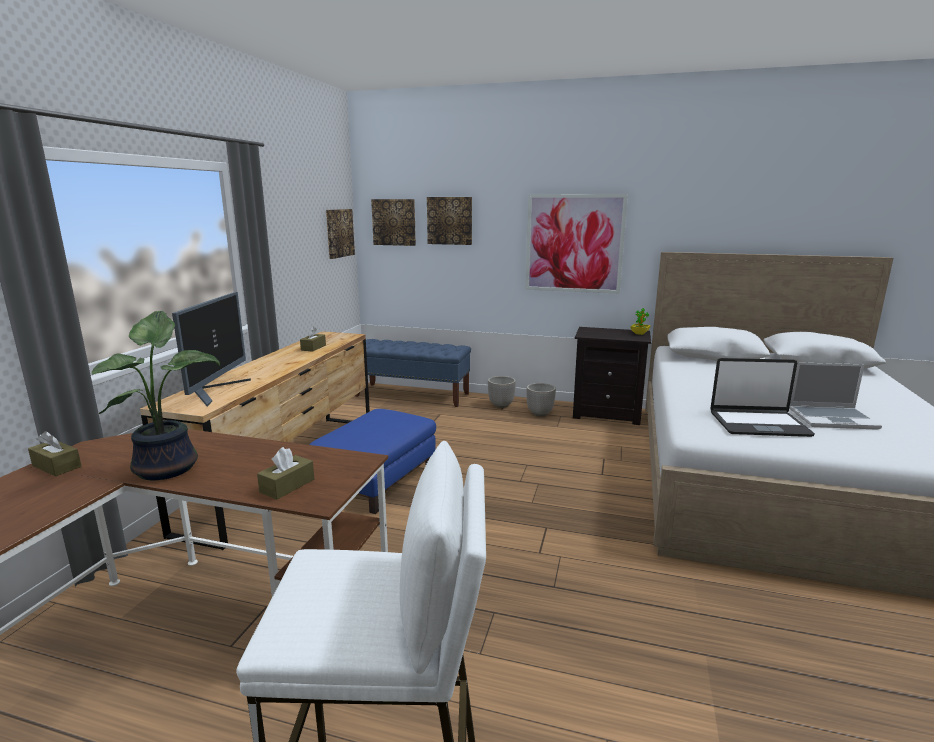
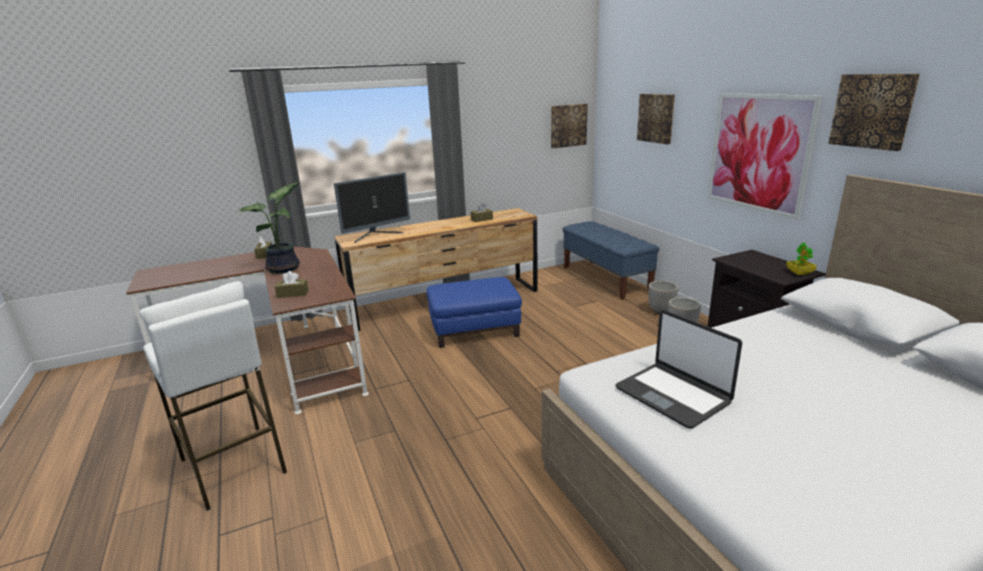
camera: 50 degrees right, 5 degrees up
(394, 222) = (618, 117): picture -> picture (872, 111)
(832, 418) = (780, 432): laptop -> none

